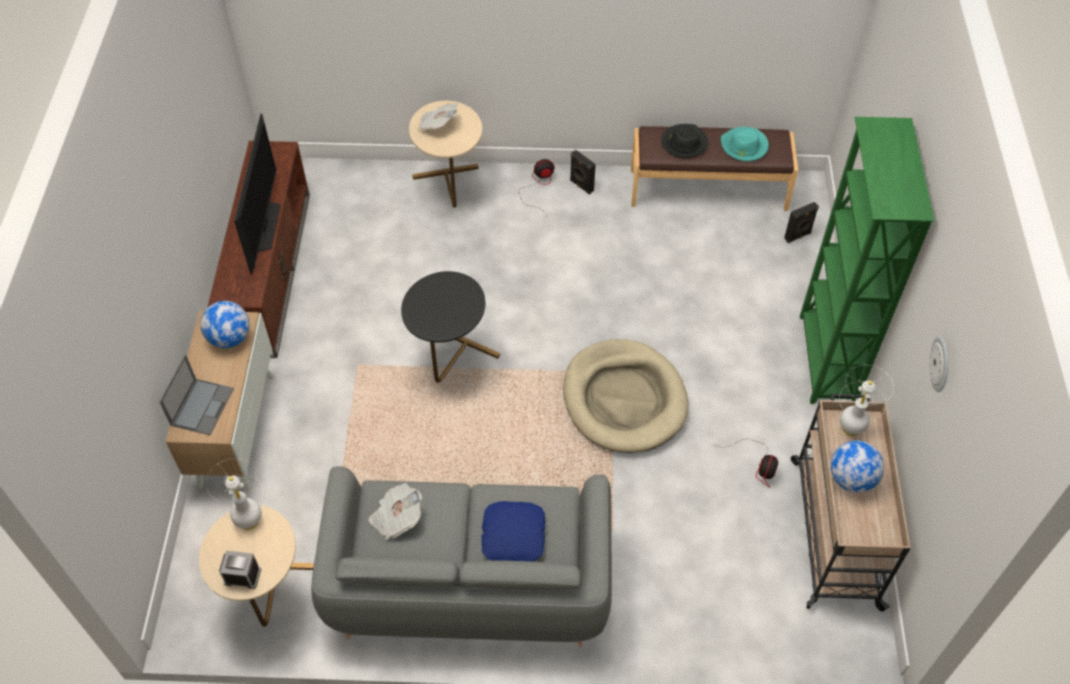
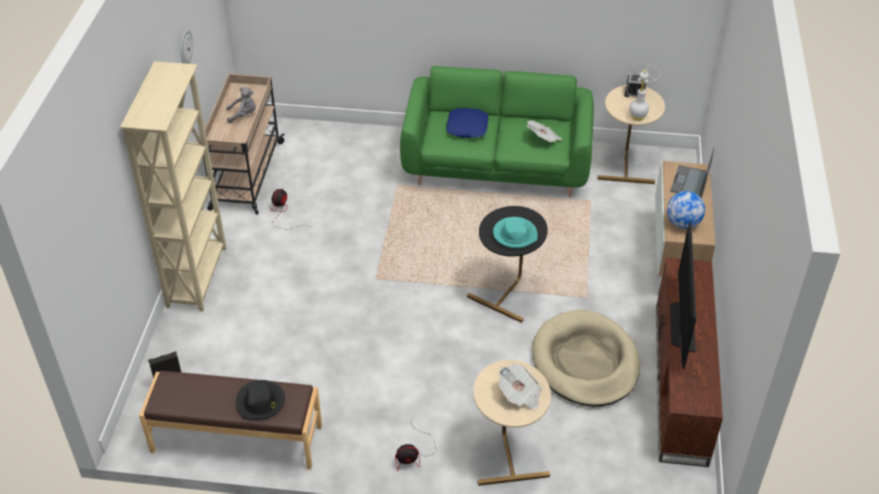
camera: 175 degrees left, 10 degrees down
(469, 582) = (496, 166): grey sofa -> green sofa
(581, 186) = (369, 452): black speaker -> none
(624, 399) = (370, 260): beige dog bed -> beige dog bed (585, 362)
(744, 146) = (200, 394): turquoise hat -> turquoise hat (515, 234)
(826, 360) = (198, 276): green bookcase -> beige bookcase
(851, 427) = (228, 139): white table lamp -> none
(851, 479) = (243, 115): globe -> grey plush toy

